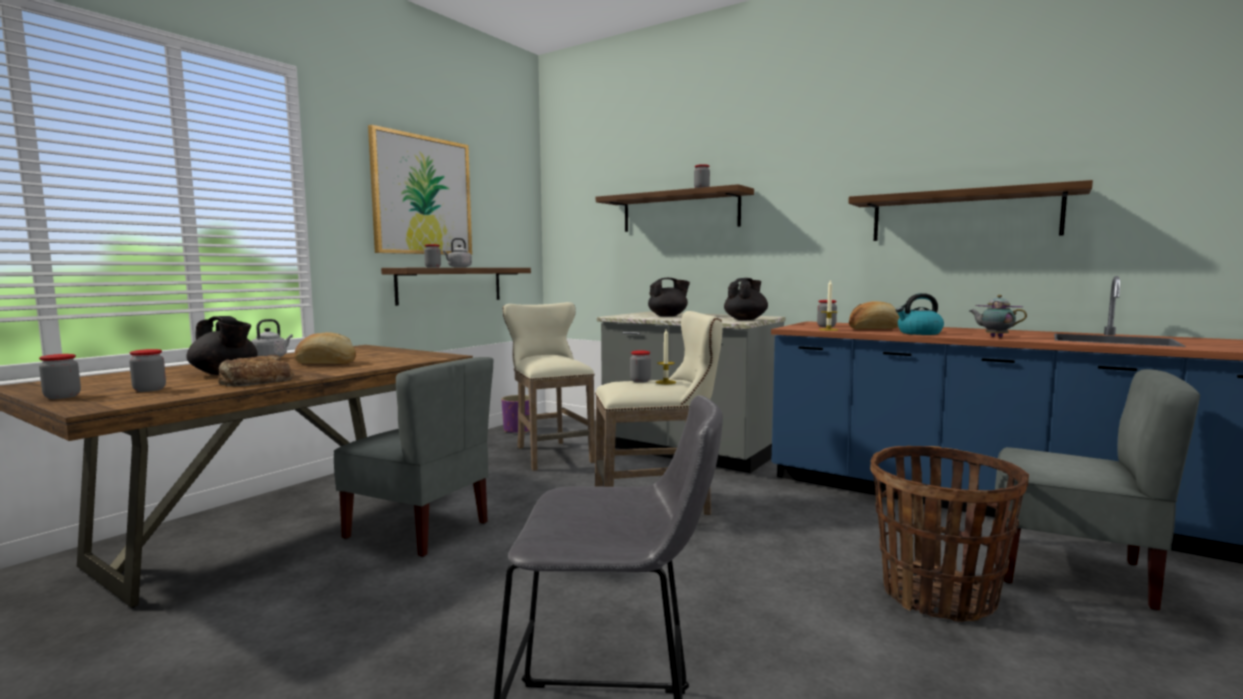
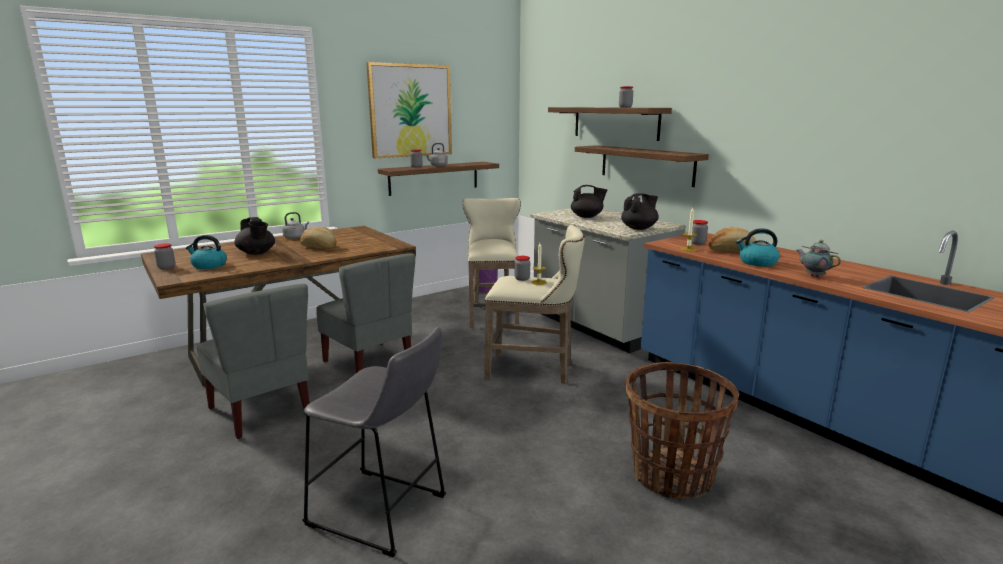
camera: 20 degrees right, 10 degrees up
(149, 390) = (208, 265): jar -> kettle
(254, 381) = (265, 263): bread -> none
(963, 216) = (839, 152): shelf -> shelf (646, 165)
(1072, 572) = (807, 482): grey chair -> grey chair (262, 411)

